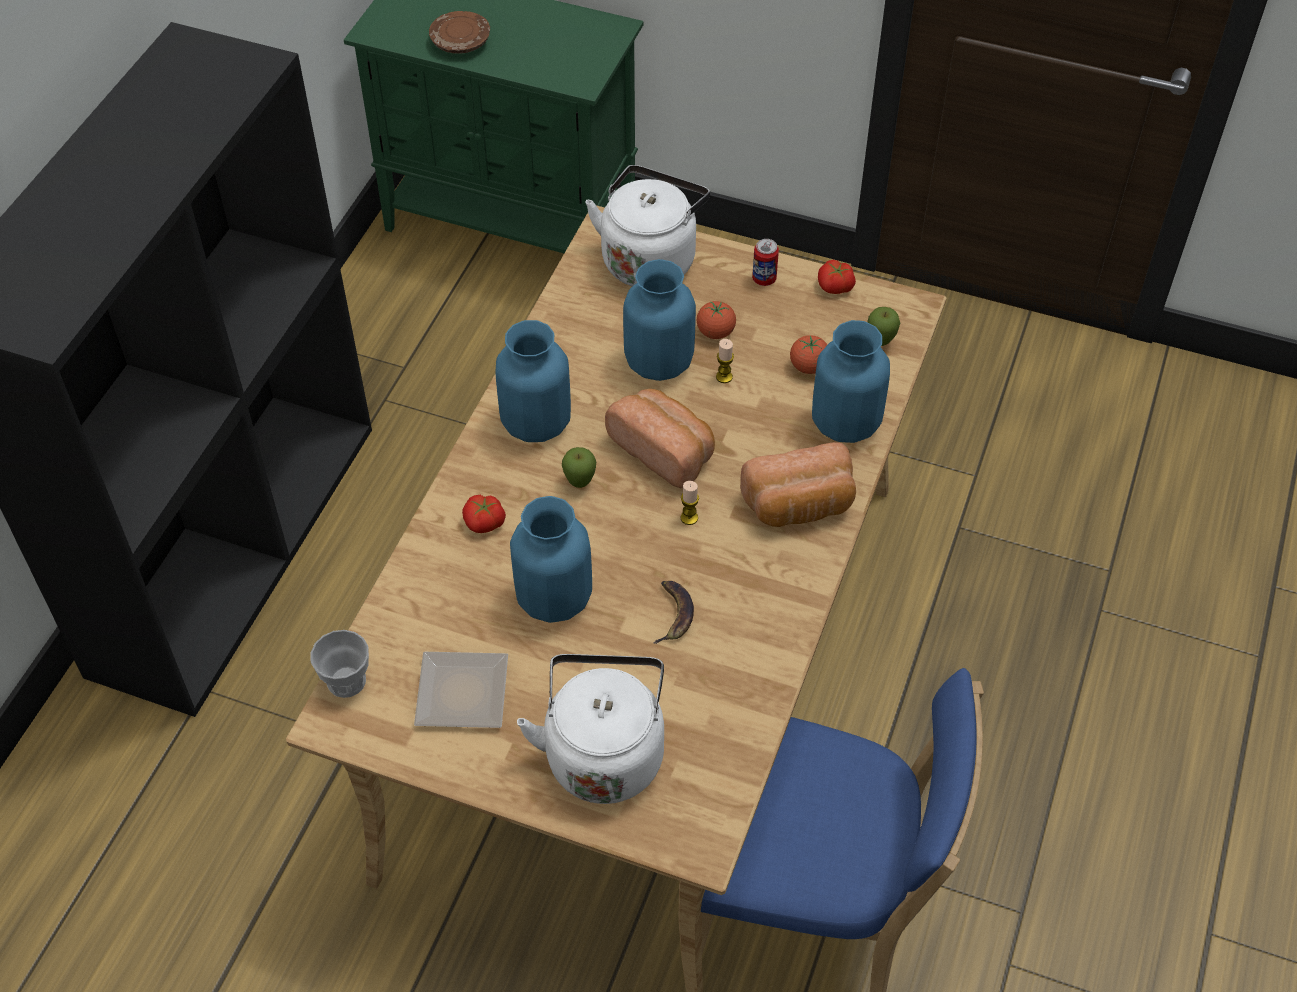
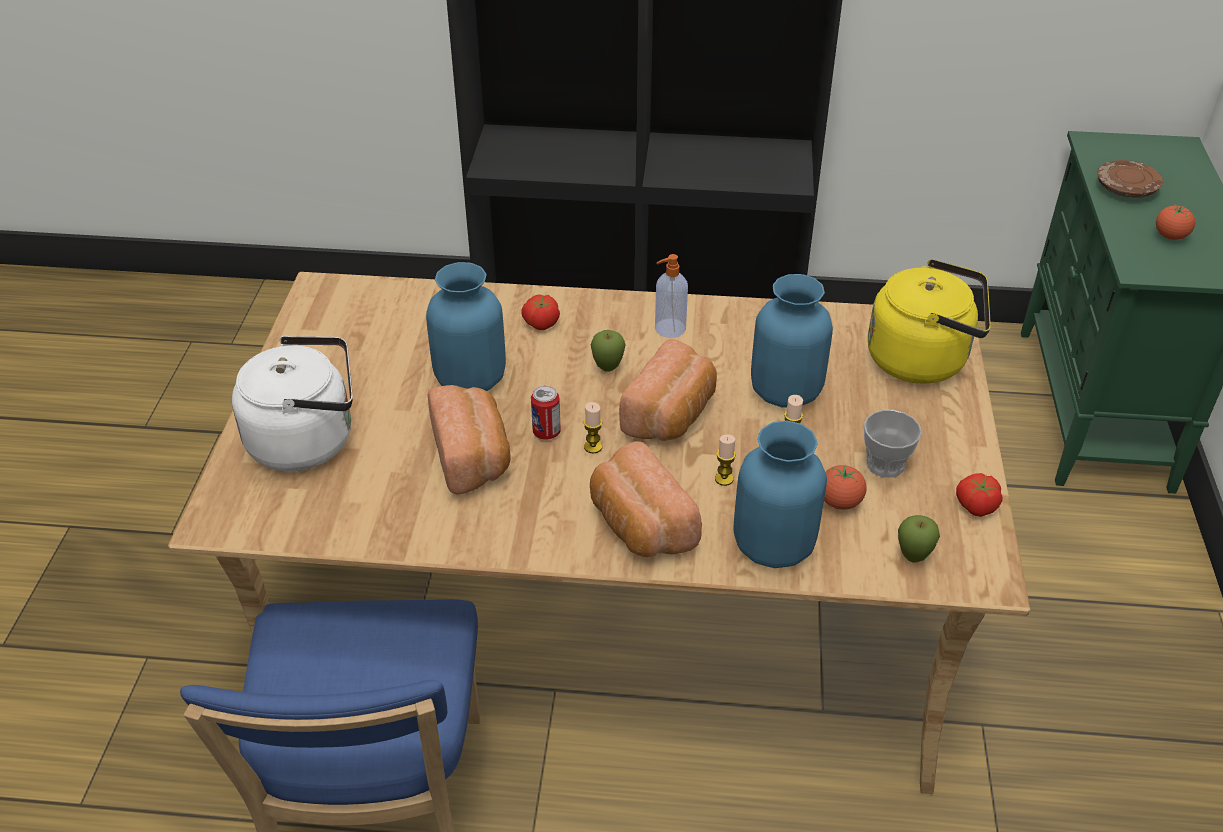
camera: 75 degrees right, 10 degrees down
(346, 681) = (357, 286): cup -> cup (885, 464)
(459, 696) = (354, 346): plate -> none
(536, 422) = (669, 329): blue vase -> soap dispenser
(650, 258) = (923, 359): white kettle -> yellow kettle
(673, 613) = (472, 456): banana -> bread
(715, 332) = (848, 423): tomato -> tomato (1170, 236)
(759, 434) = (724, 479): none -> candle
(764, 279) = (949, 446): can -> can (546, 432)

